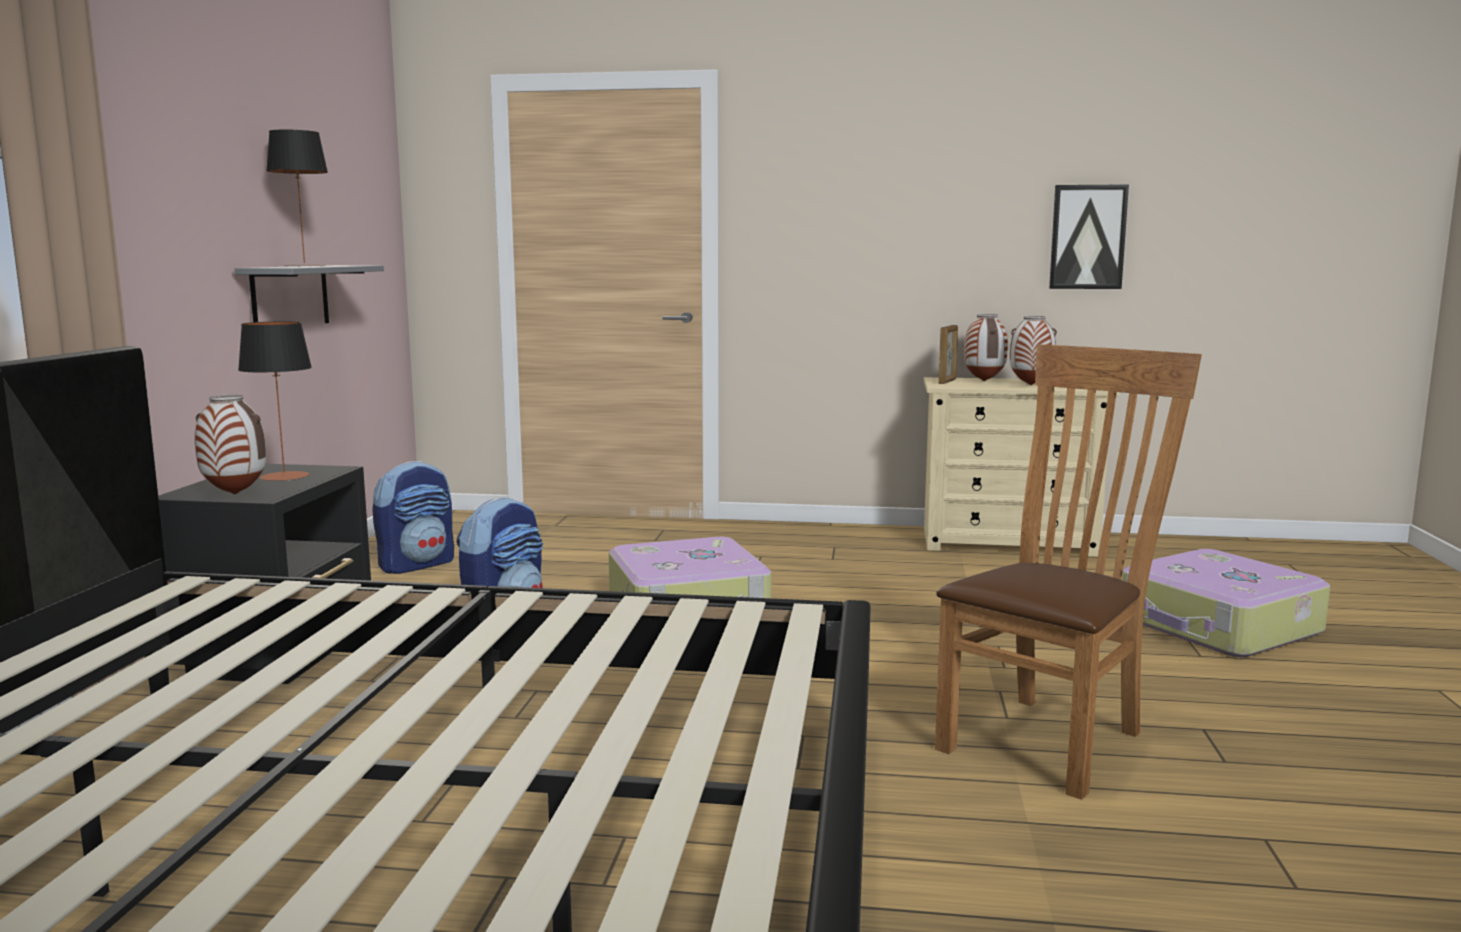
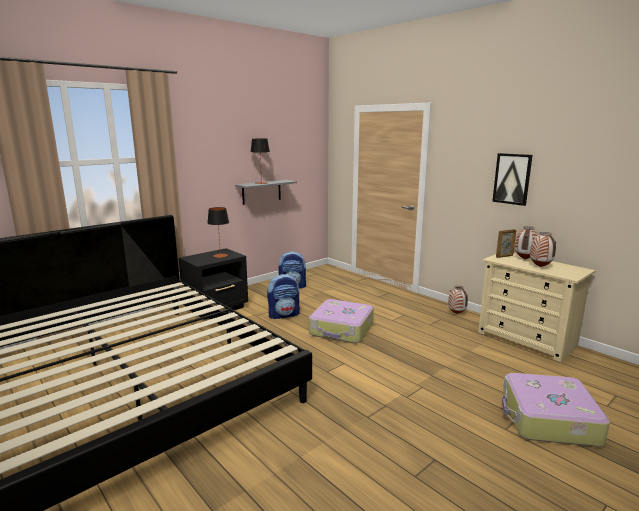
camera: 40 degrees right, 5 degrees up
(236, 494) = (197, 260): vase -> vase (457, 314)
(1050, 738) = (367, 432): brown chair -> none
(1087, 237) = (598, 192): picture -> picture (512, 179)

